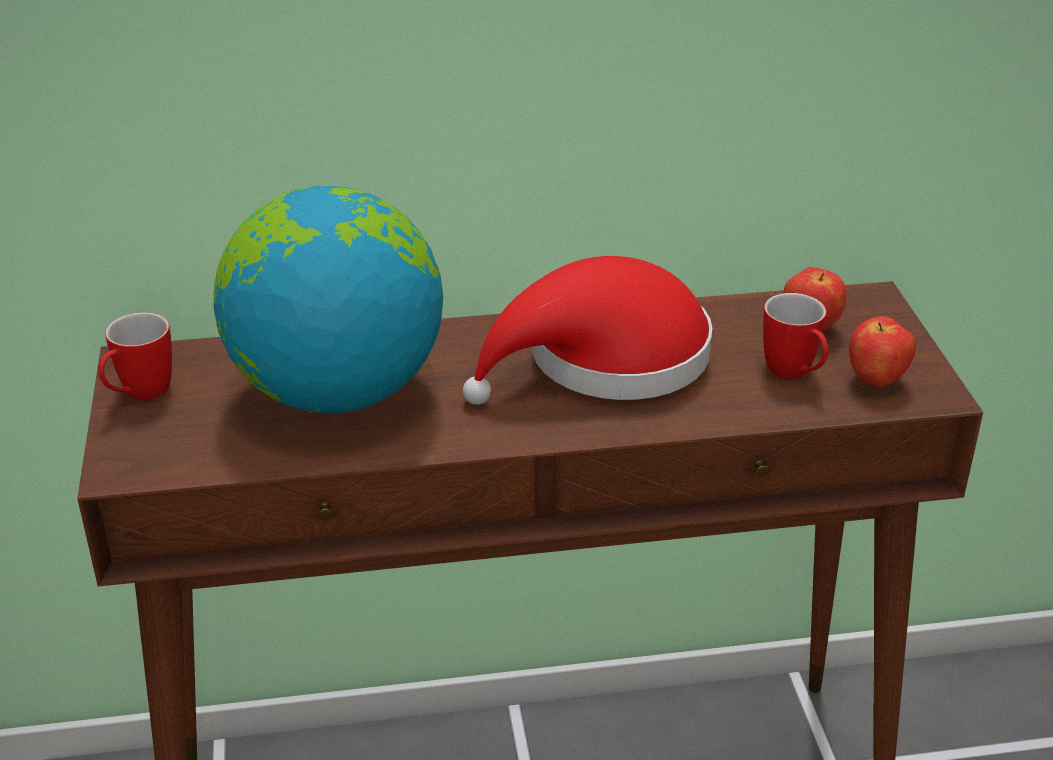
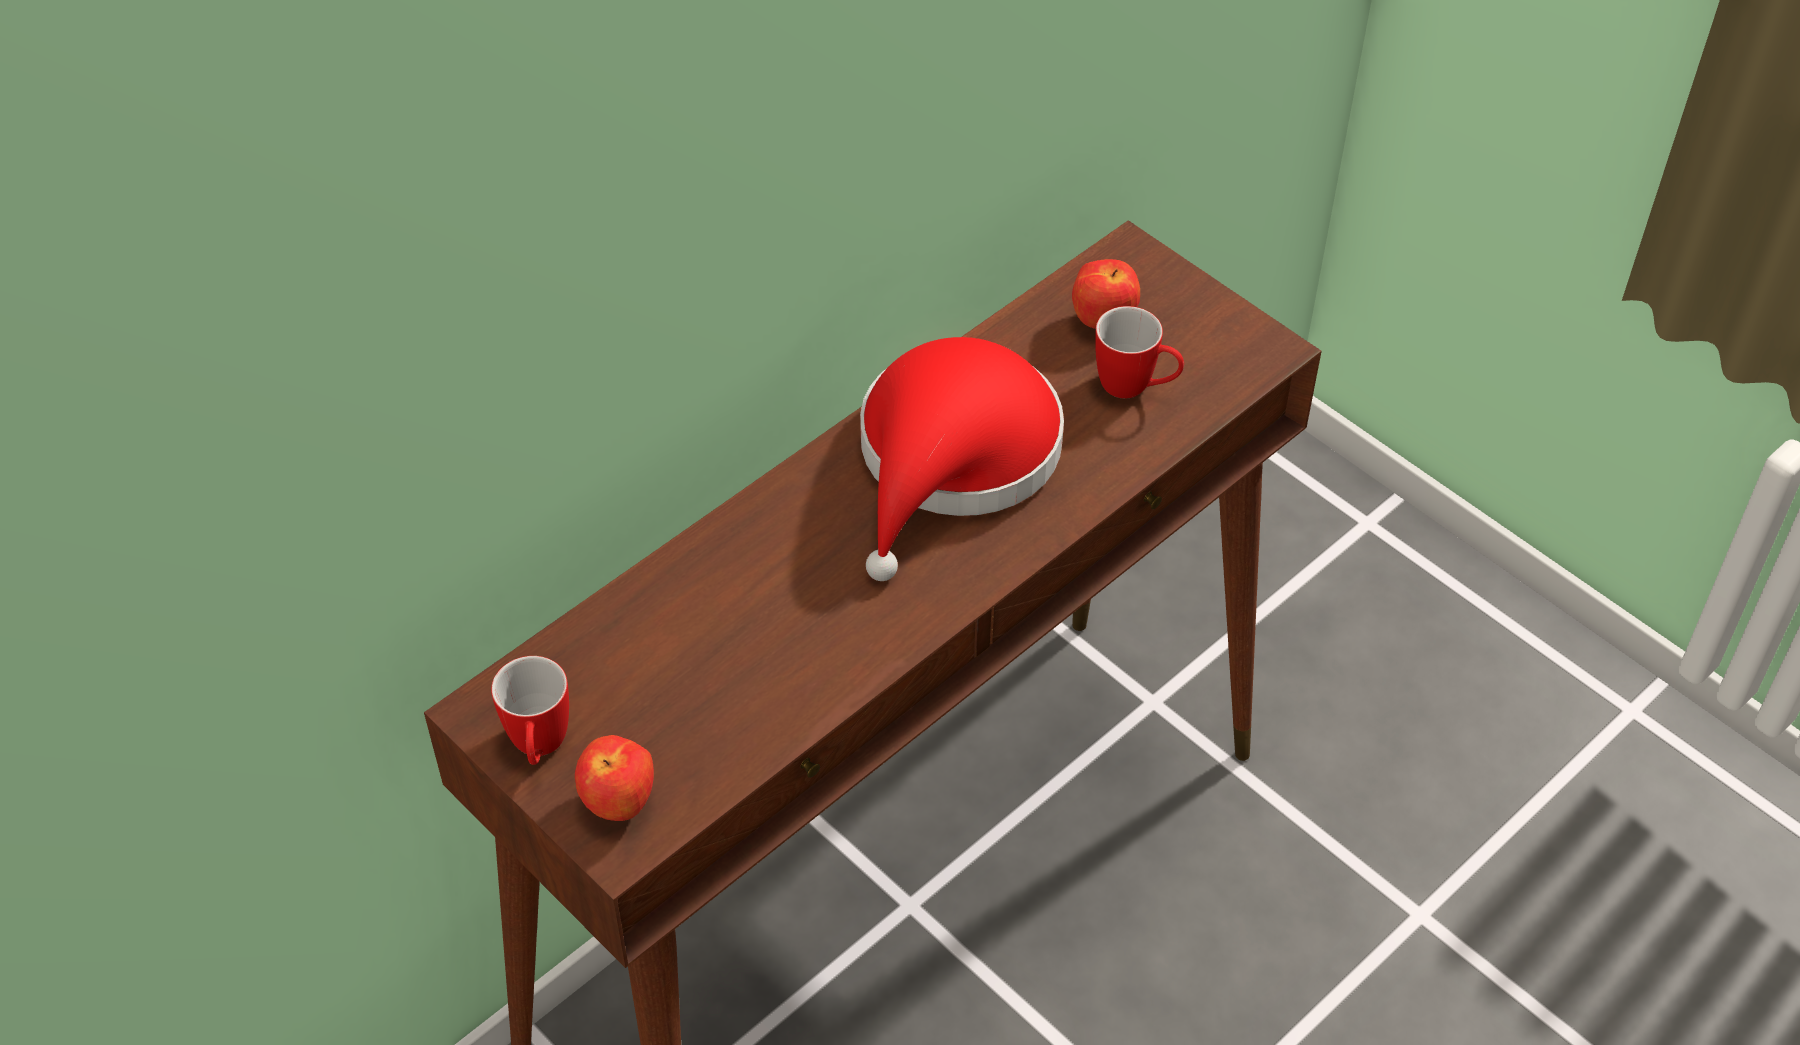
camera: 35 degrees left, 15 degrees up
(337, 391) = (735, 634): globe -> none
(876, 381) = (1210, 360): apple -> apple (619, 804)

